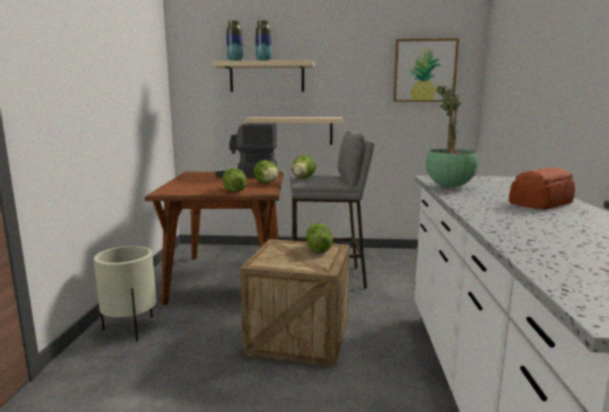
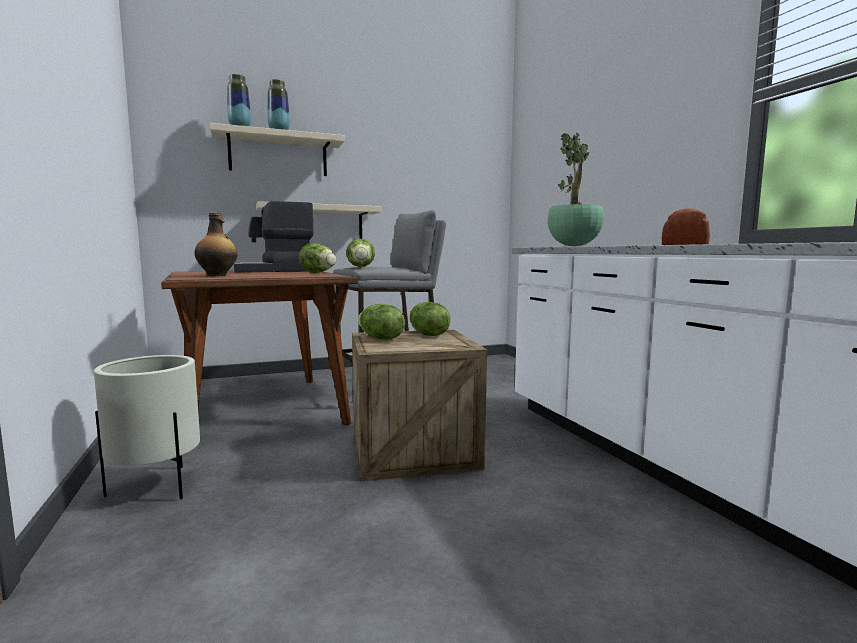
camera: 25 degrees left, 5 degrees down
(191, 186) = (217, 275): none -> bottle
(233, 191) = (290, 276): lettuce -> lettuce (380, 338)
(424, 71) = (457, 162): picture -> none

